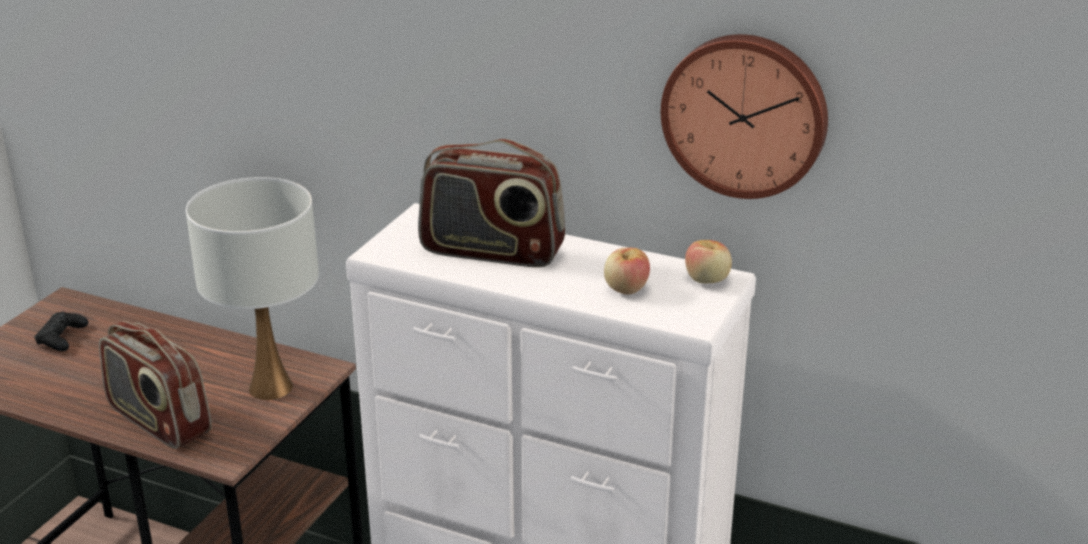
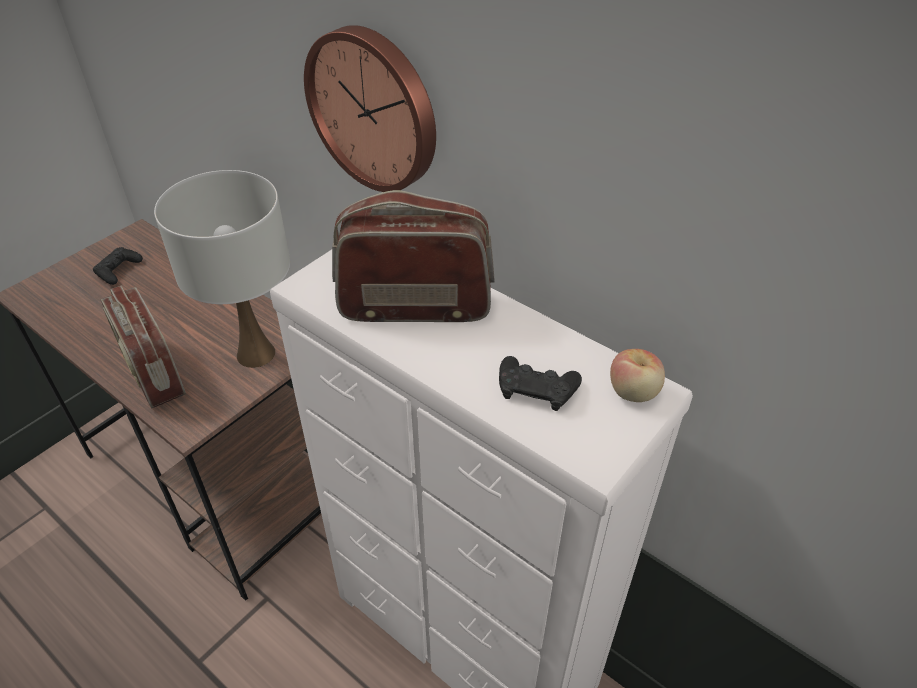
camera: 15 degrees right, 15 degrees up
(492, 251) = (415, 305): radio -> radio turned 150 degrees clockwise
(626, 289) = (536, 389): apple -> black game controller
(745, 114) = (716, 216): wall clock -> wall clock (375, 109)

